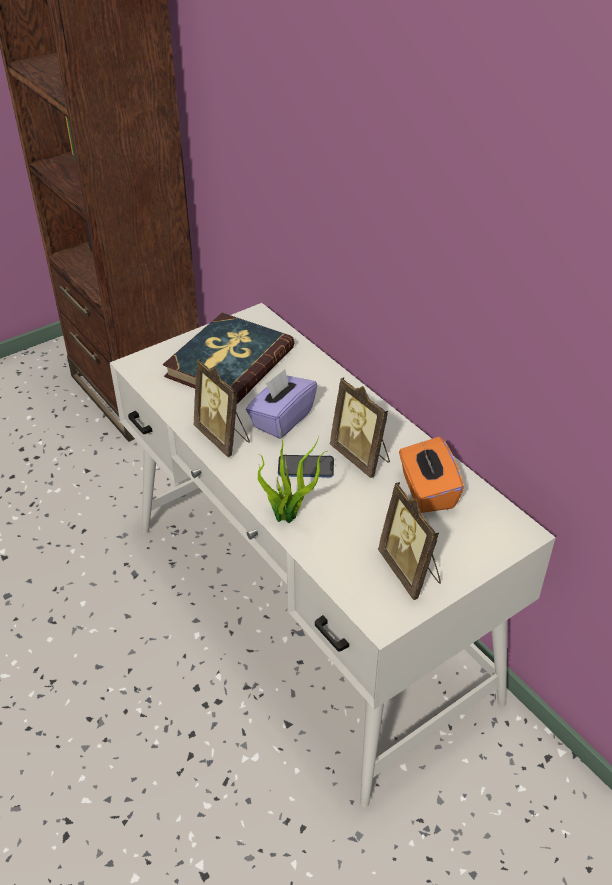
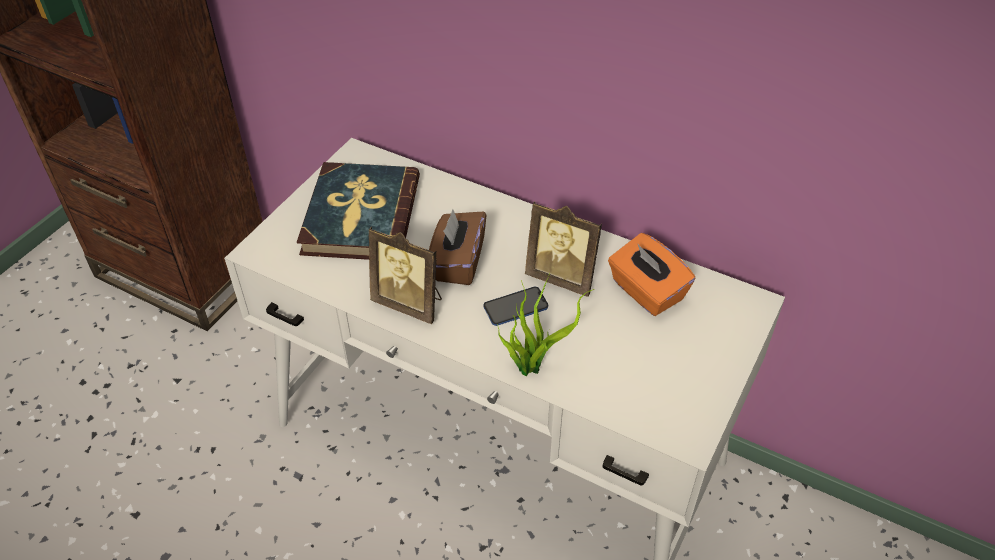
camera: 25 degrees left, 5 degrees up
(281, 419) = (457, 263): purple tissue box -> brown tissue box
(410, 571) = (683, 380): picture frame -> none

